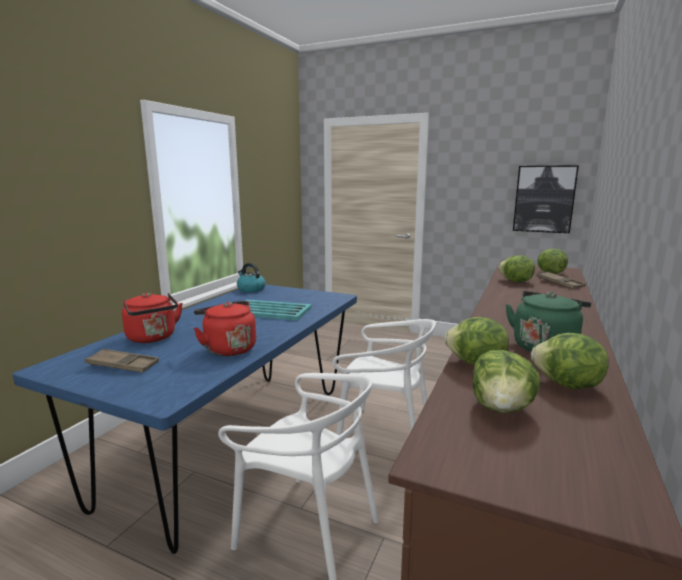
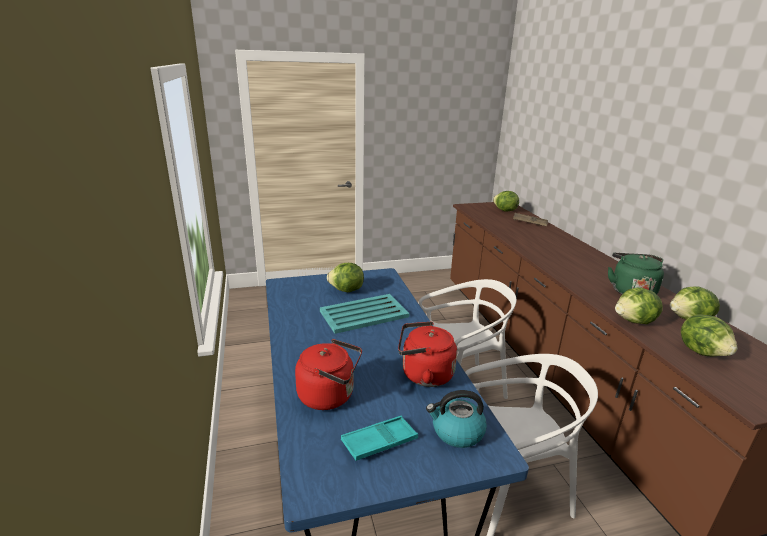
camera: 40 degrees left, 10 degrees up
(123, 365) = (379, 441): brown tray -> turquoise tray
(250, 289) = (283, 290): kettle -> kettle (457, 432)
(515, 282) = (505, 227): lettuce -> lettuce (346, 290)
(544, 199) = (466, 141): picture -> none

